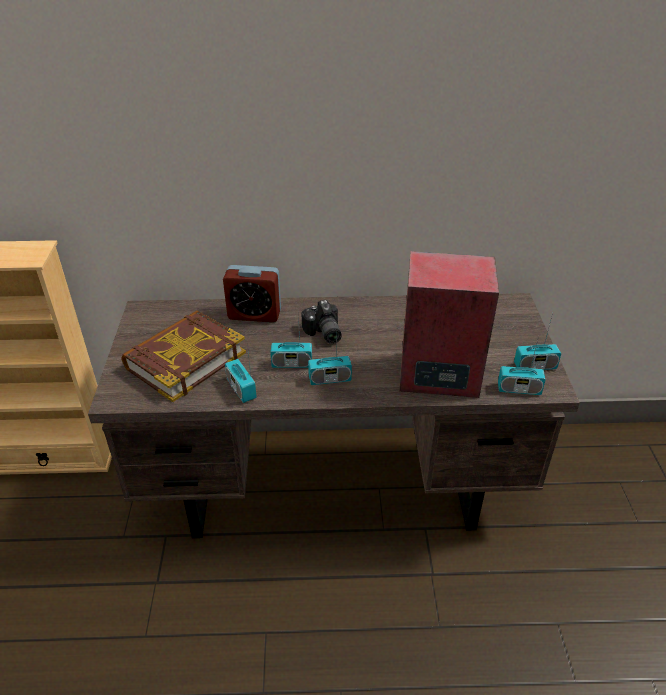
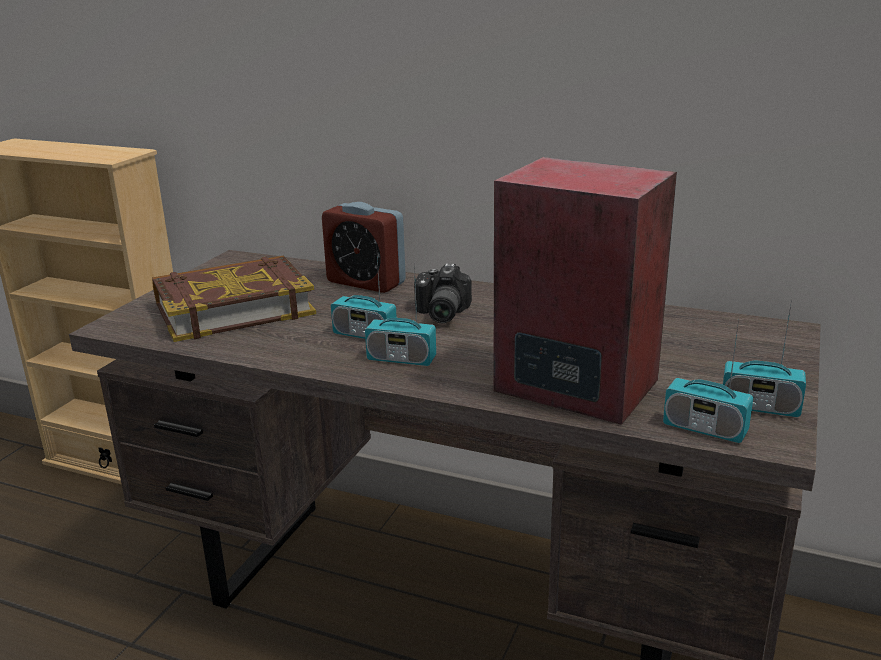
camera: 25 degrees right, 15 degrees down
(241, 389) = (271, 346): radio -> none

